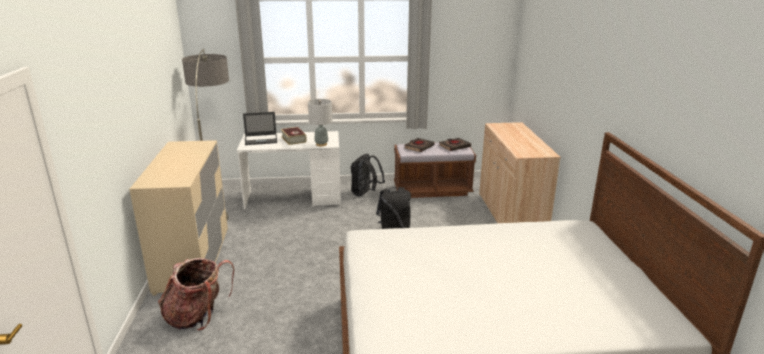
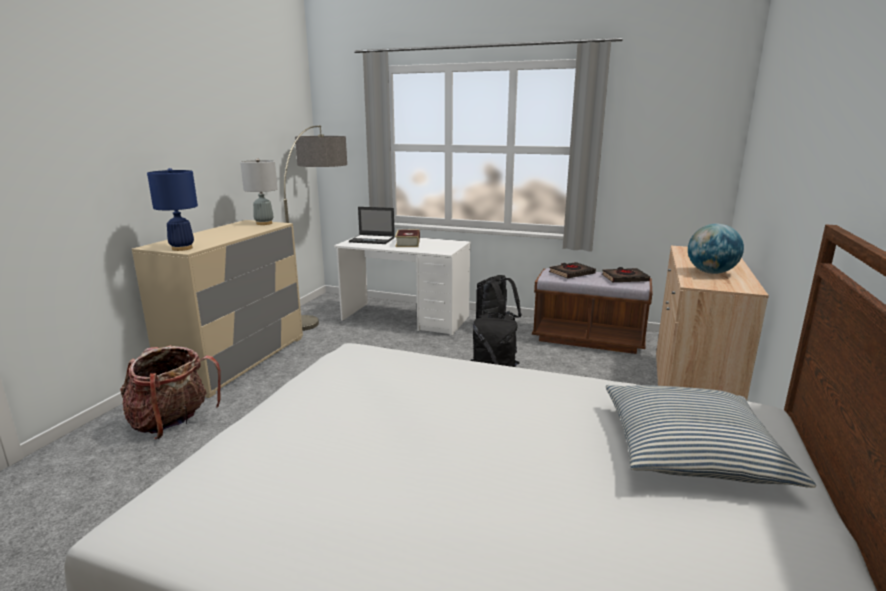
camera: 25 degrees right, 5 degrees down
(174, 182) = (182, 248): none -> blue table lamp
(321, 144) = (433, 250): grey table lamp -> grey table lamp (264, 223)
(523, 144) = (711, 272): none -> globe
(570, 249) = (690, 449): none -> pillow

